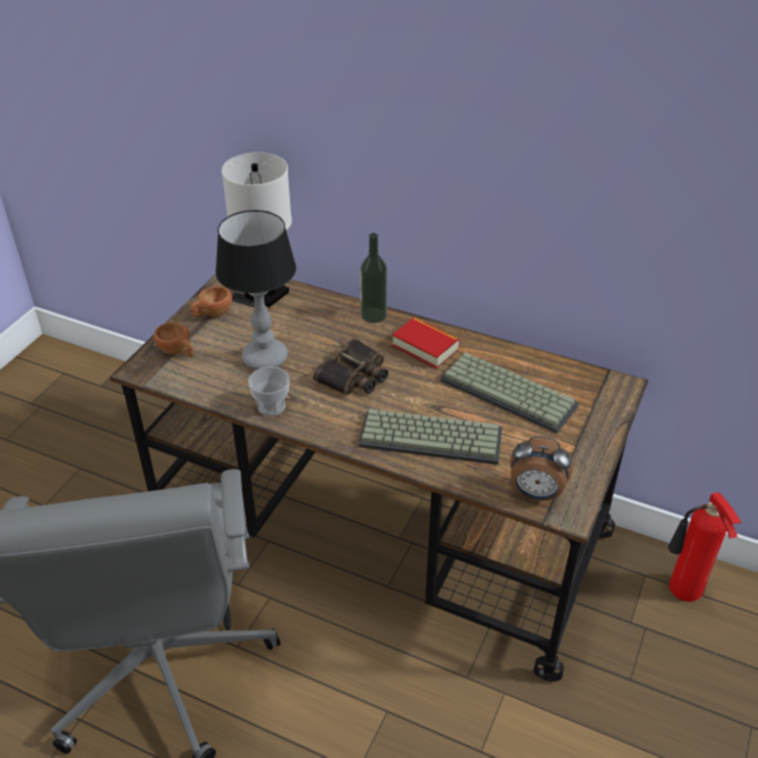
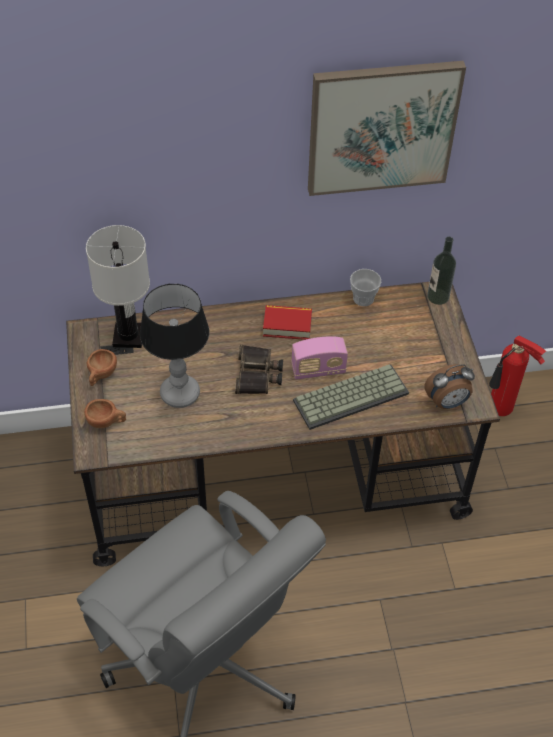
camera: 35 degrees left, 10 degrees up
(271, 406) = (221, 430): cup -> cup (363, 298)
(373, 315) = (226, 315): bottle -> bottle (438, 296)
(419, 398) = (318, 370): none -> radio
(510, 392) = (373, 334): keyboard -> none
(577, 121) = (381, 127): none -> picture

